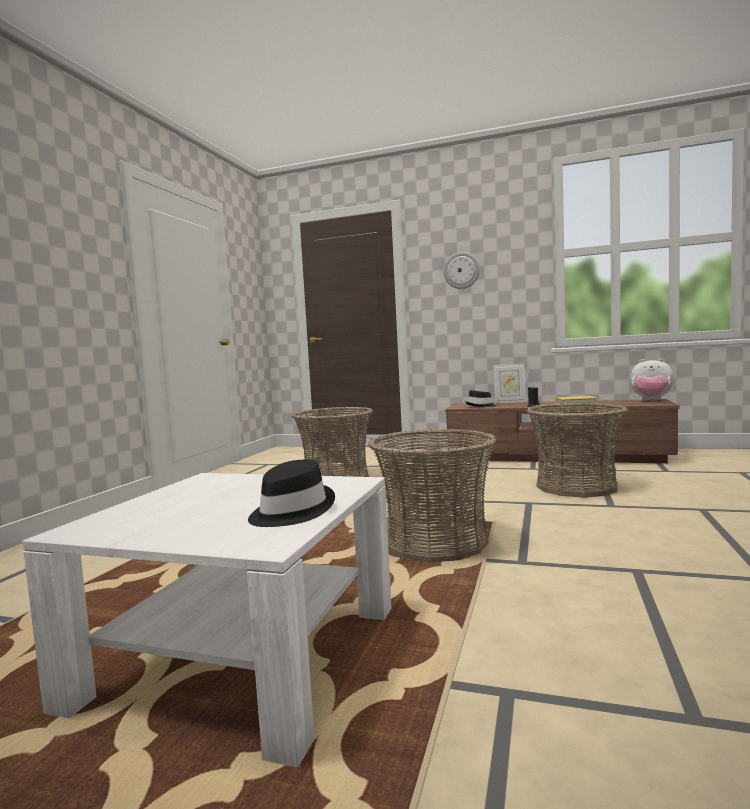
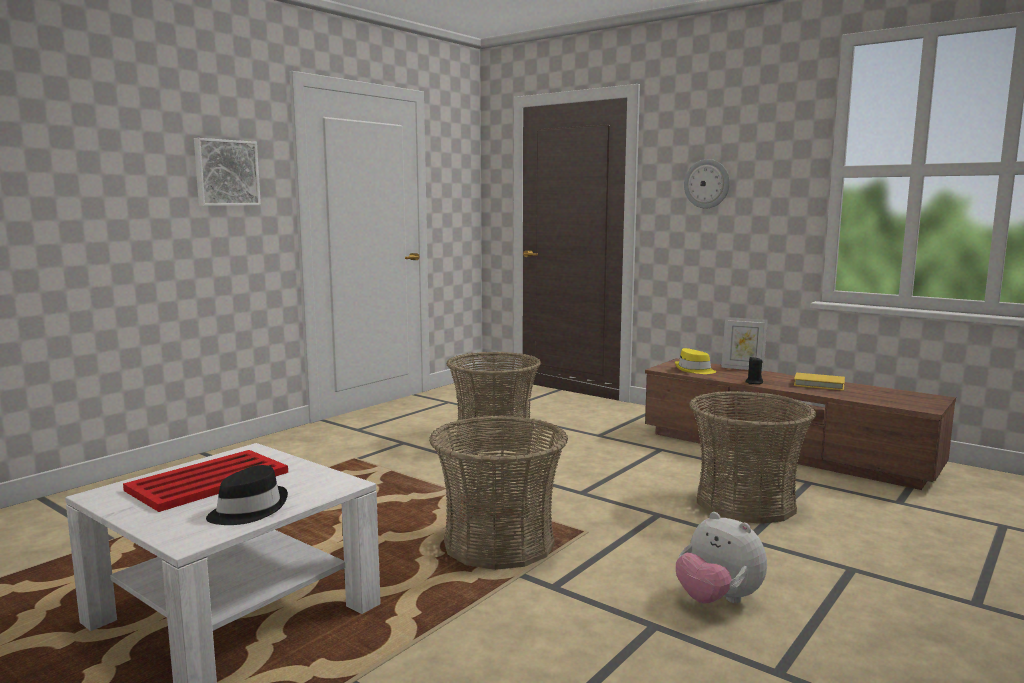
camera: 20 degrees right, 5 degrees up
(68, 244) = (226, 173): none -> picture
(198, 501) = (207, 481): none -> red tray
(480, 406) = (694, 370): black hat -> yellow hat
(651, 400) = (928, 397): plush toy -> plush toy (718, 600)

